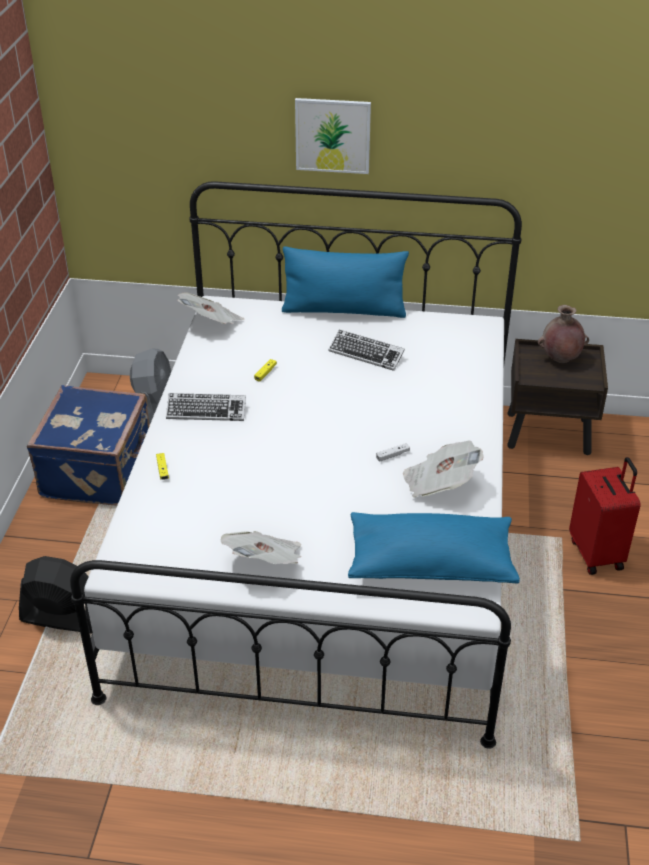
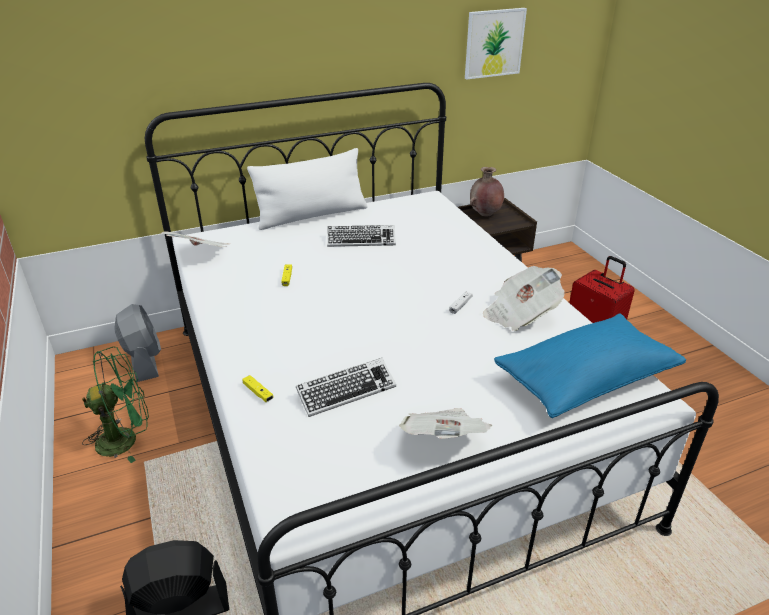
camera: 30 degrees left, 5 degrees down
(99, 471) = (126, 438): blue suitcase -> green fan
(206, 411) = (258, 325): keyboard -> keyboard (346, 391)
(333, 135) = (276, 46): picture -> picture (494, 43)
(344, 310) = (312, 216): blue pillow -> white pillow

